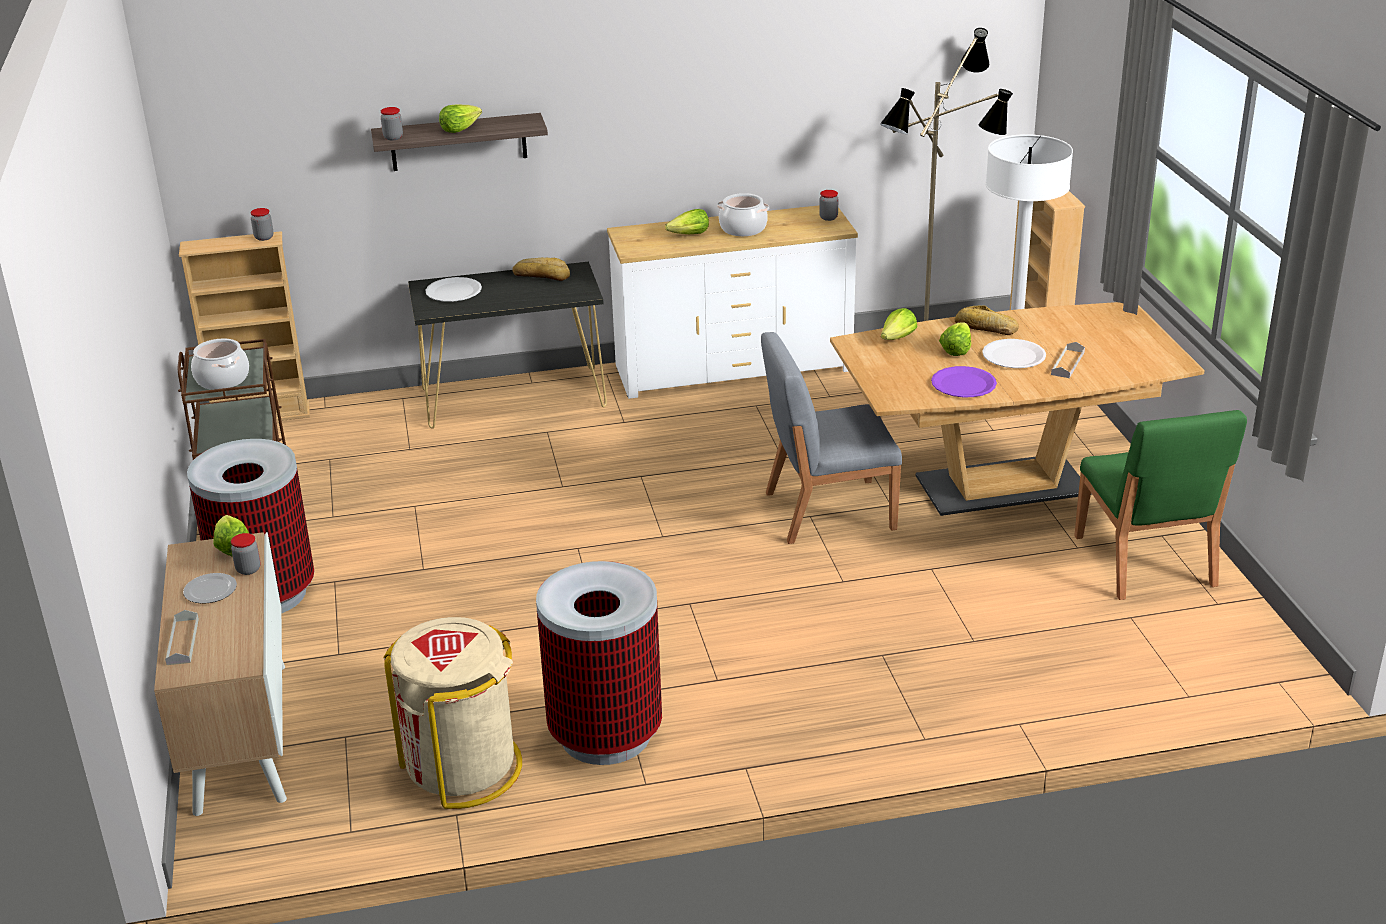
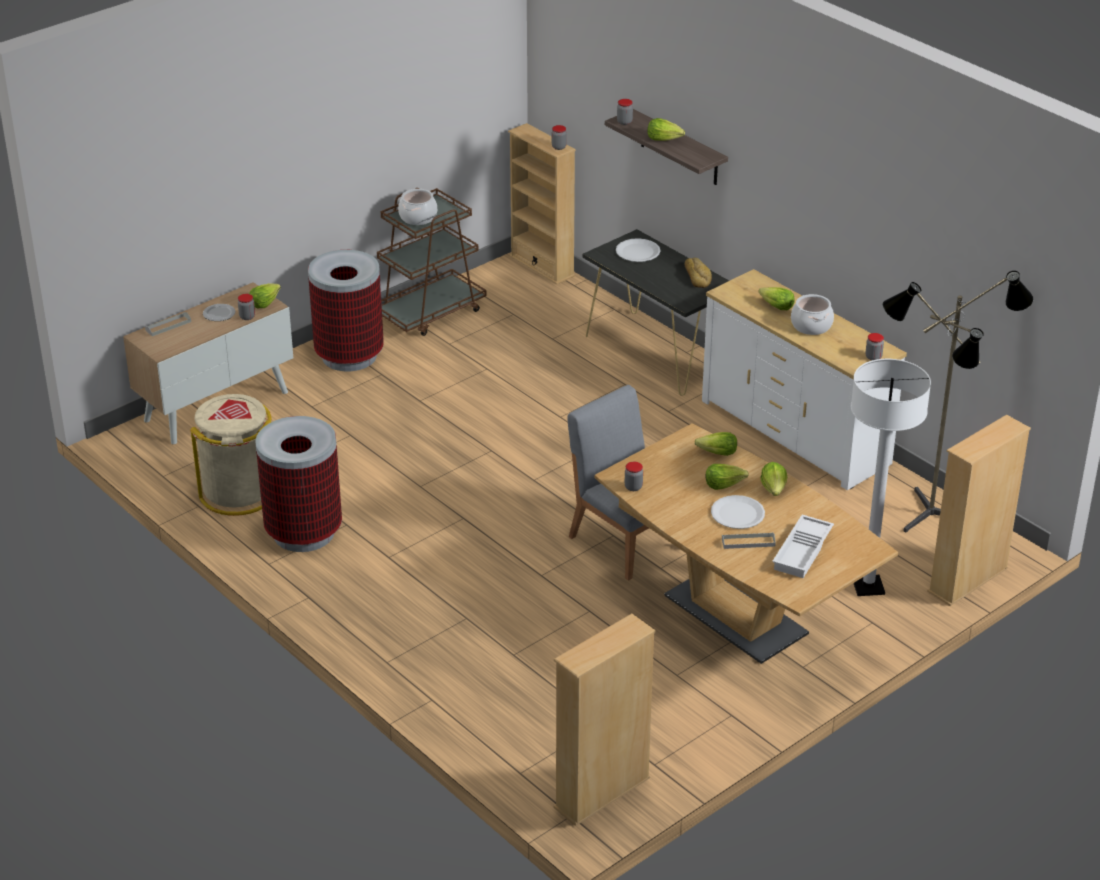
camera: 60 degrees right, 5 degrees up
(920, 396) = (633, 487): none -> jar
(963, 384) = (669, 501): purple plate -> none
(985, 328) = (774, 489): bread -> lettuce
(1103, 341) = (803, 552): none -> white tray
(1144, 562) = (684, 714): green chair -> none
(1249, 650) = (602, 793): none -> beige bookcase

